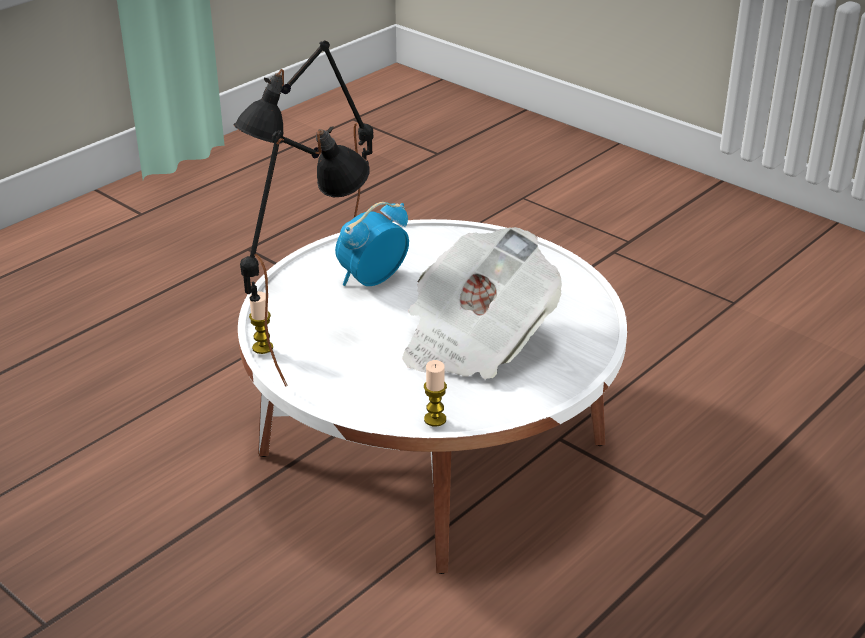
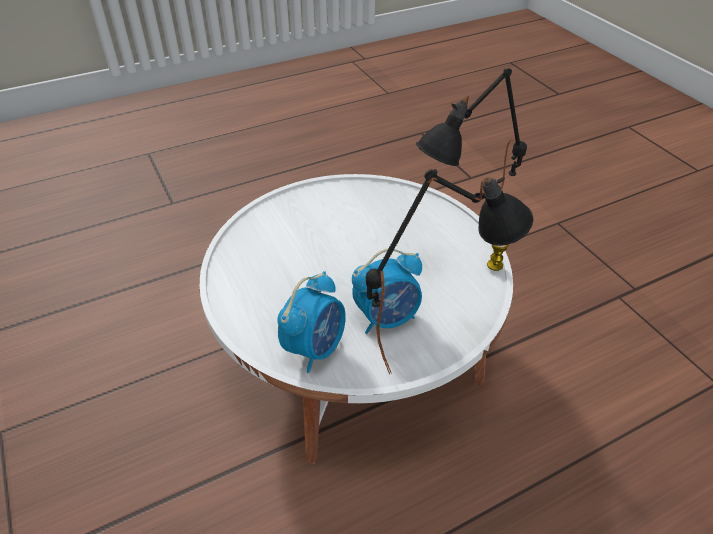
camera: 160 degrees left, 10 degrees up
(428, 242) = (315, 347): none -> alarm clock
(435, 419) = (395, 187): candle -> none
(474, 340) = (337, 238): newspaper -> none

